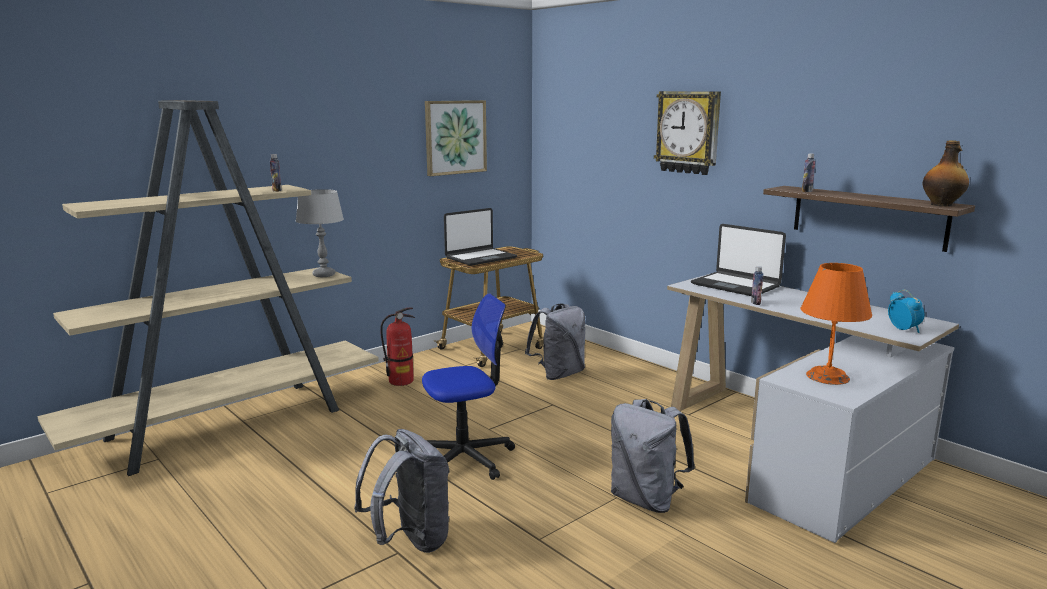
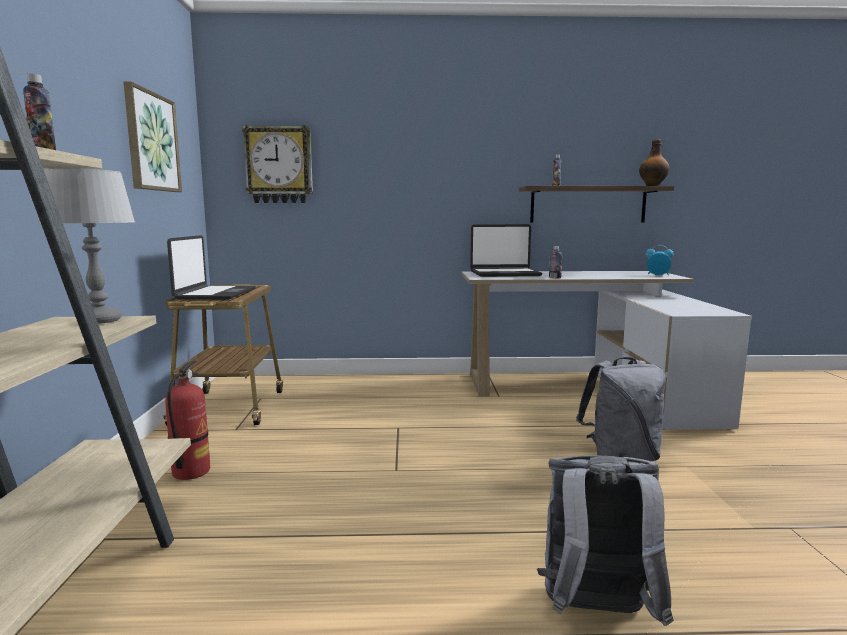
camera: 50 degrees left, 5 degrees down
(465, 457) = (439, 504): office chair -> none
(558, 374) = (346, 405): grey backpack -> none
(688, 132) = (419, 146): wall clock -> wall clock (279, 165)
(828, 376) = (685, 307): orange table lamp -> none

